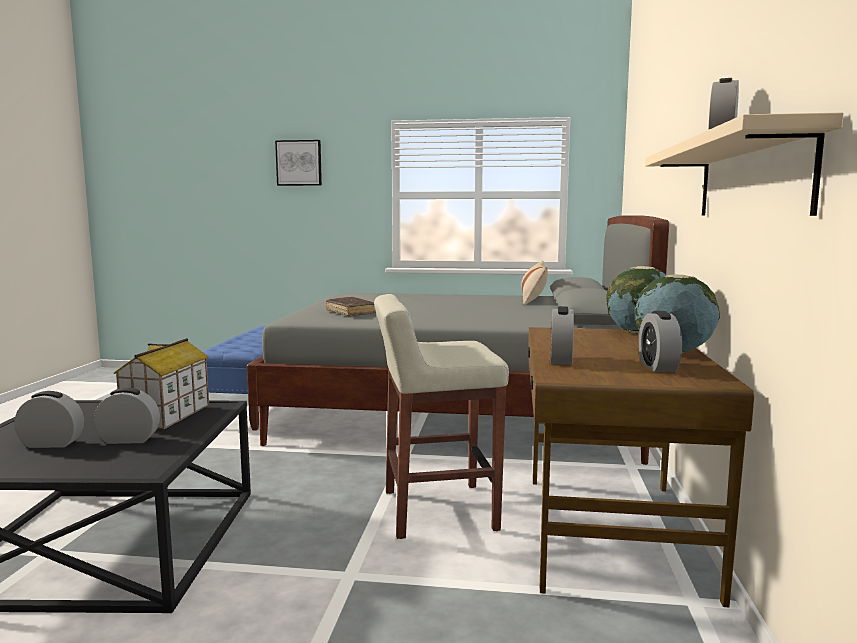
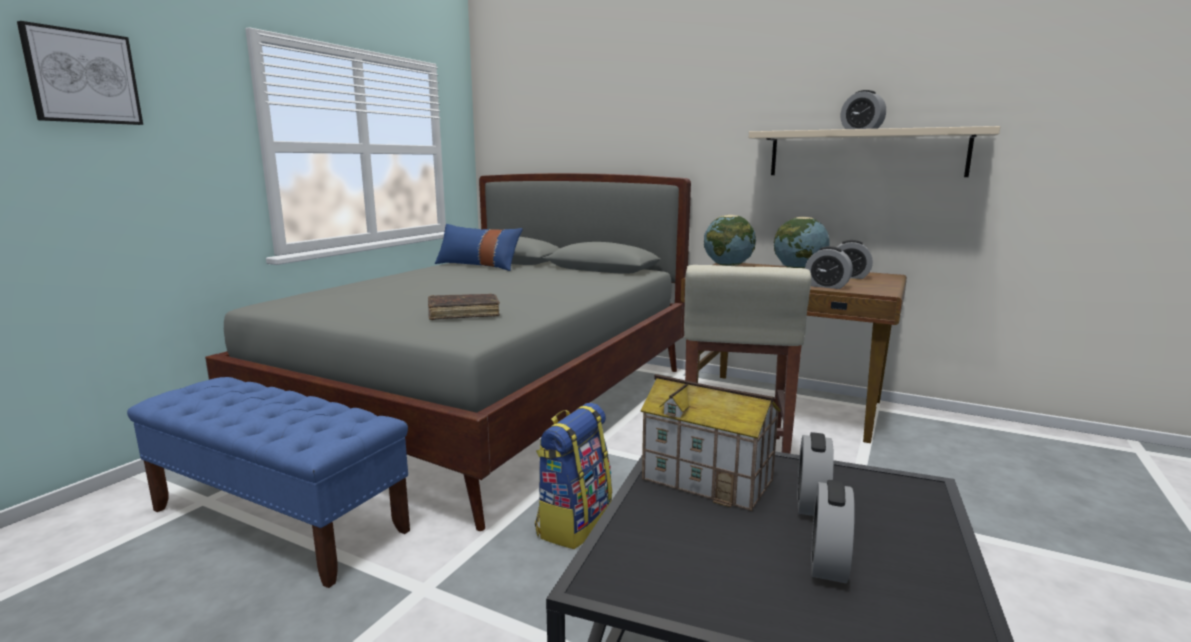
camera: 70 degrees left, 5 degrees up
(277, 466) = (573, 523): none -> backpack
(533, 299) = (478, 265): beige pillow -> blue pillow

